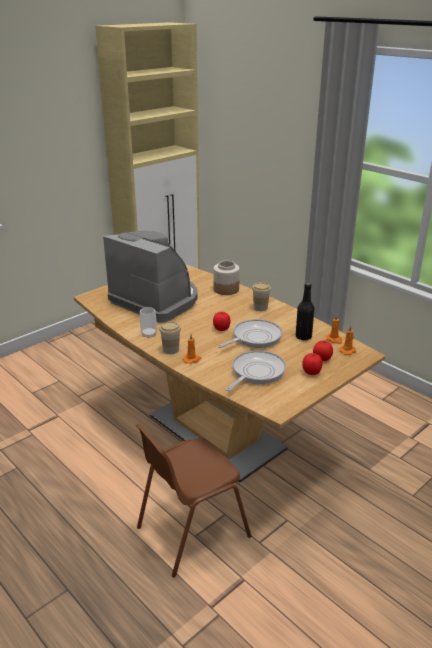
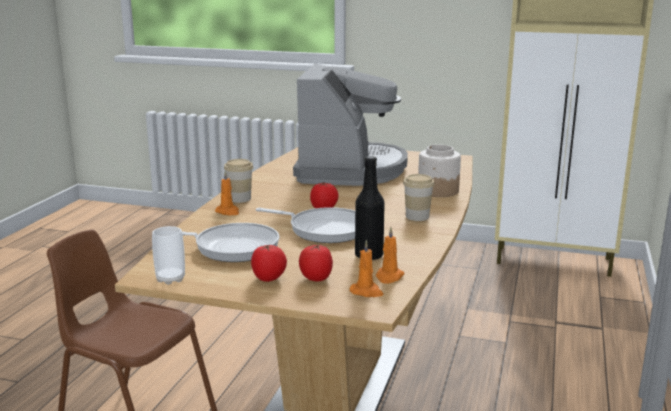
camera: 60 degrees right, 10 degrees down
(149, 334) = (263, 183): cup -> cup (170, 279)

